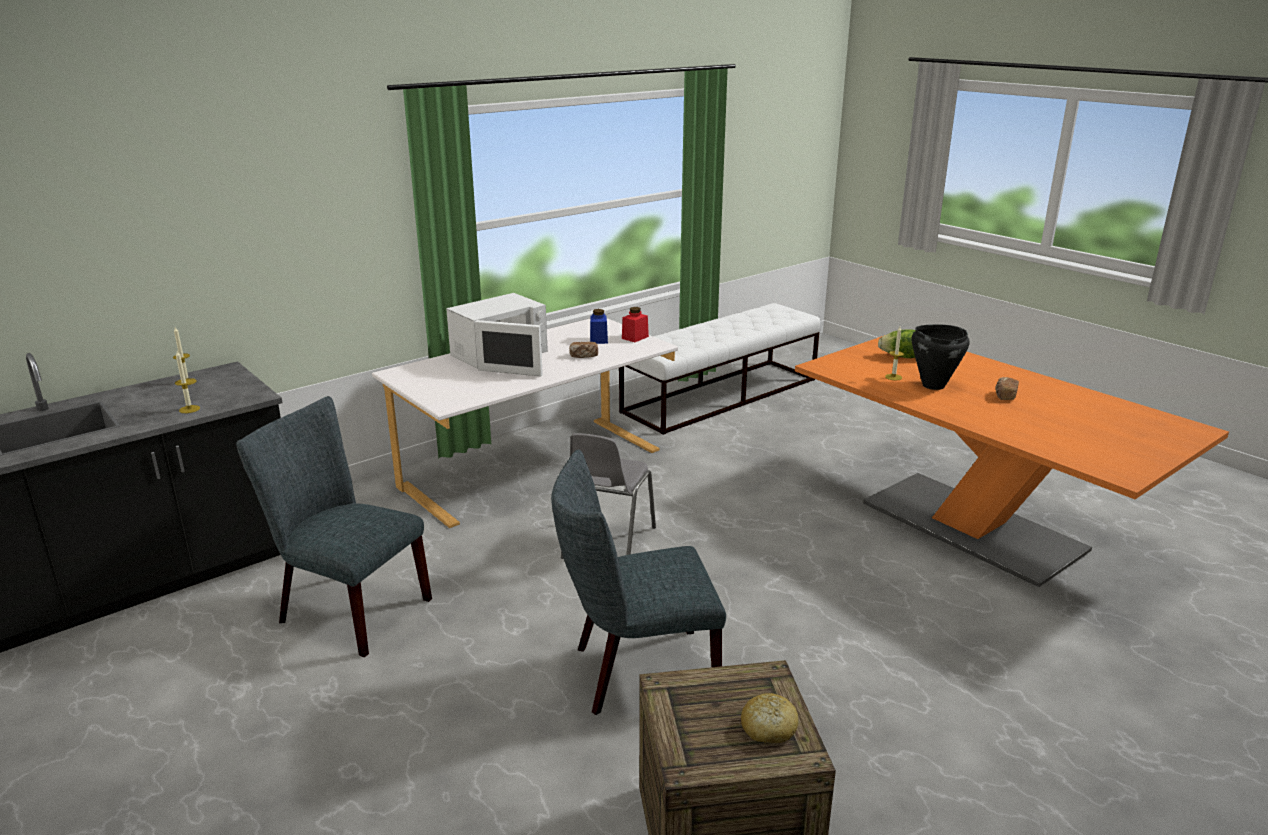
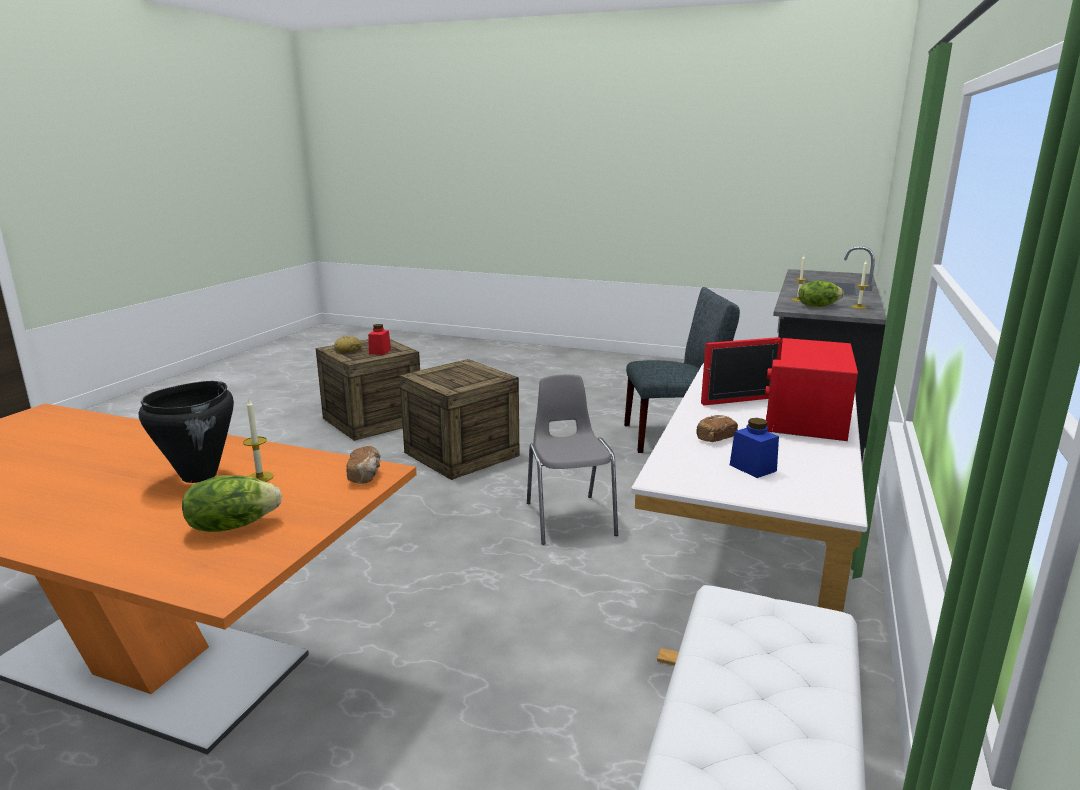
camera: 150 degrees right, 5 degrees down
(214, 393) = (817, 306): none -> lettuce
(499, 356) = (800, 417): white microwave -> red microwave
(635, 337) = (715, 485): red jar -> red jar (380, 351)
(636, 673) = (461, 454): grey chair -> crate
(1004, 396) = (91, 481): bread -> bread (365, 475)

